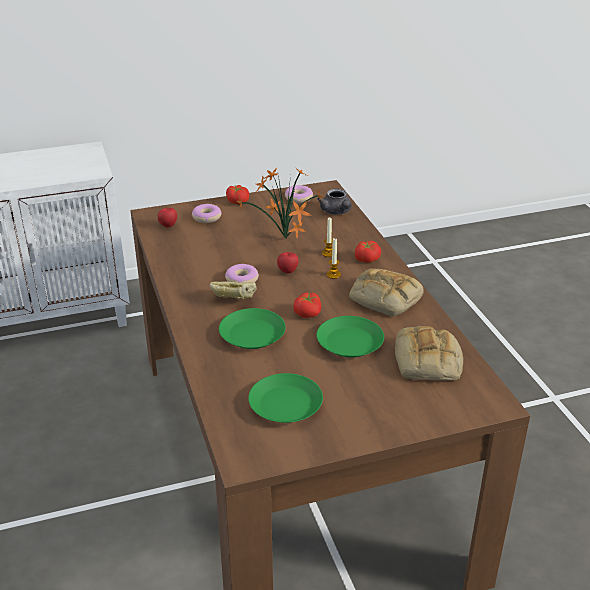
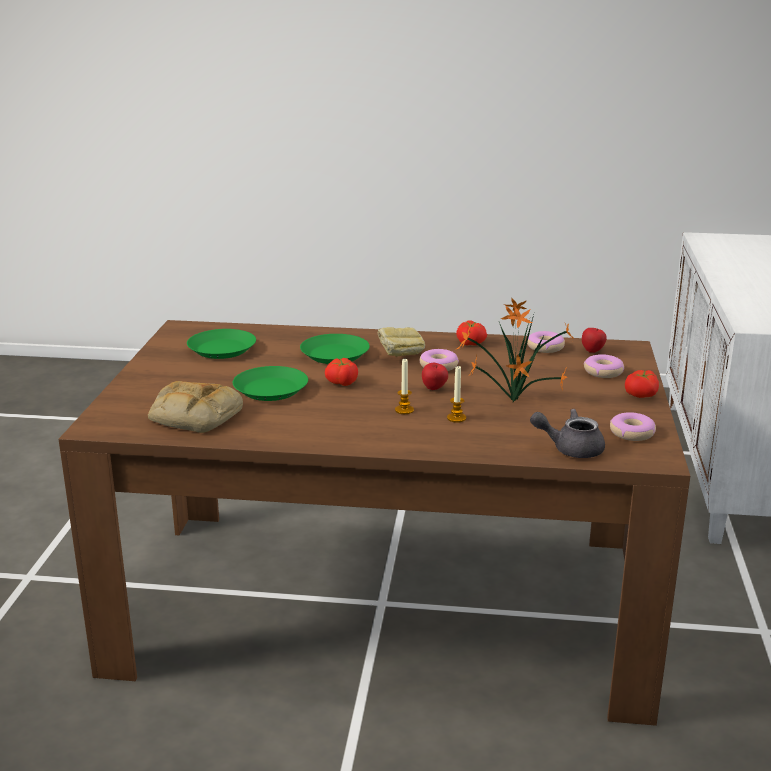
camera: 115 degrees right, 10 degrees down
(171, 244) = (545, 347): none -> donut
(366, 259) = (423, 436): tomato -> tomato (471, 343)
(384, 298) = (327, 424): bread -> none

